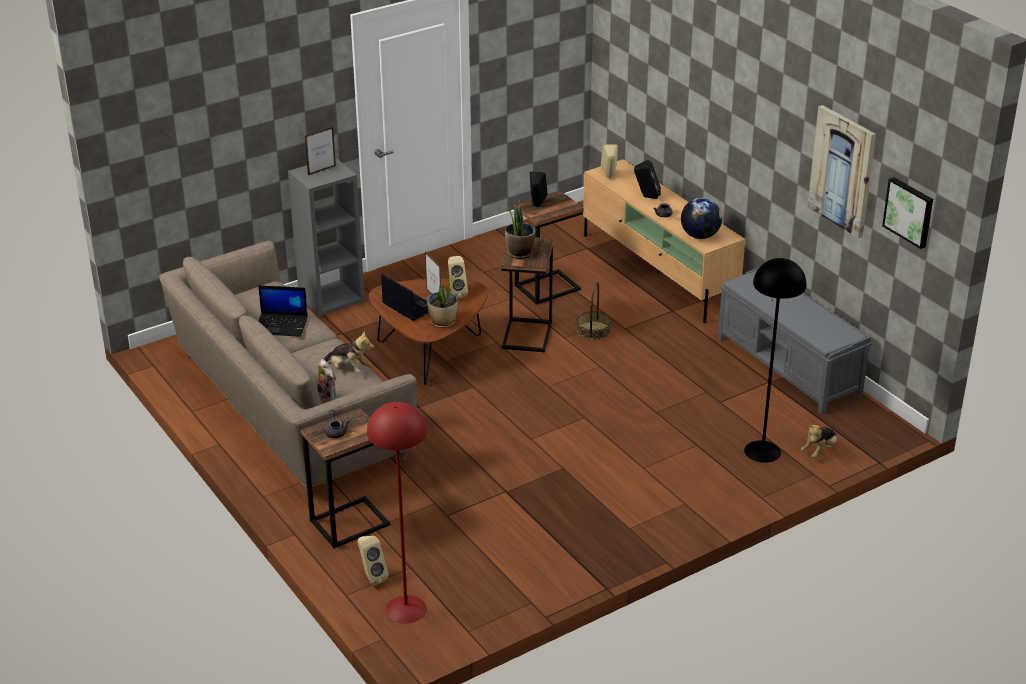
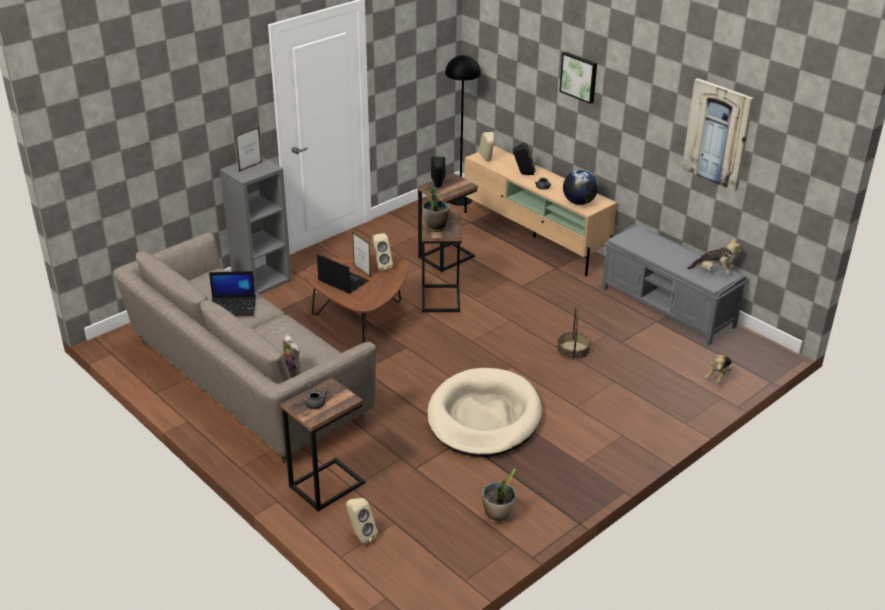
camera: 10 degrees left, 0 degrees up
(348, 369) = (304, 341): plush toy -> plush toy (713, 271)
(405, 609) = (400, 564): red floor lamp -> none
(443, 322) = (376, 293): potted plant -> potted plant (498, 514)
(537, 470) = (484, 417): none -> beige dog bed
(594, 330) = (496, 290): basket -> basket (573, 350)
(762, 451) = (671, 381): black floor lamp -> black floor lamp (460, 199)
(909, 212) = (788, 163): picture -> picture (579, 77)

